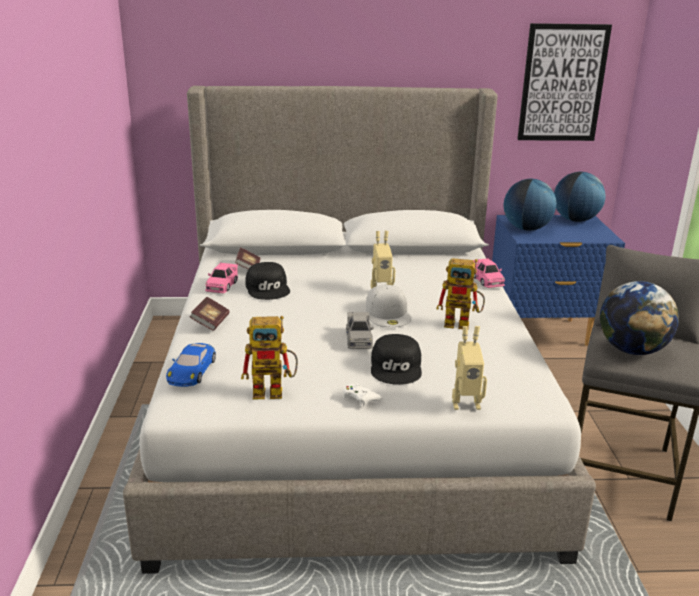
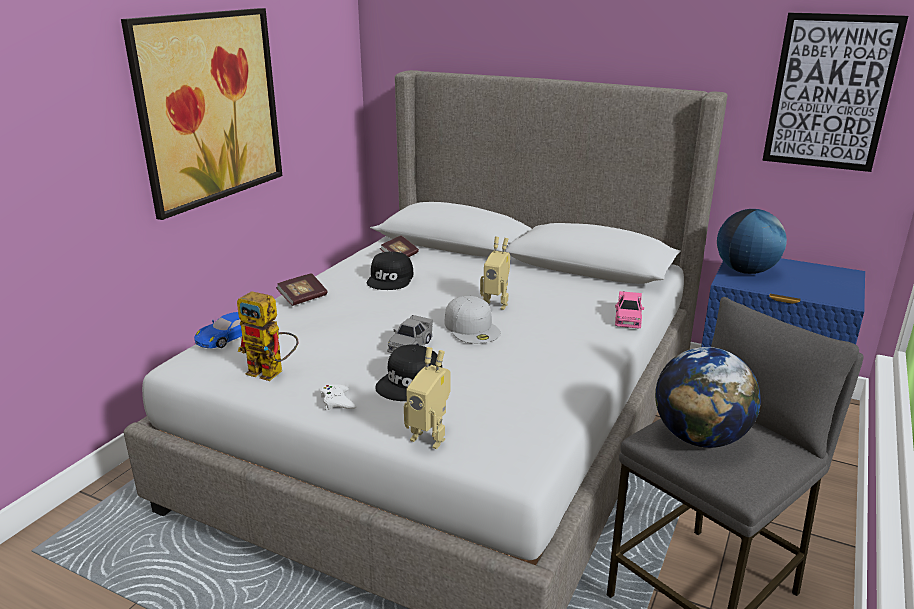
camera: 30 degrees right, 0 degrees up
(64, 143) = (209, 108): none -> picture
(222, 286) = (355, 268): pink toy car -> none
(388, 313) = (472, 328): white cap -> white cap turned 45 degrees counterclockwise
(462, 324) = (538, 357): toy robot -> none
(575, 220) = (827, 272): globe -> none

